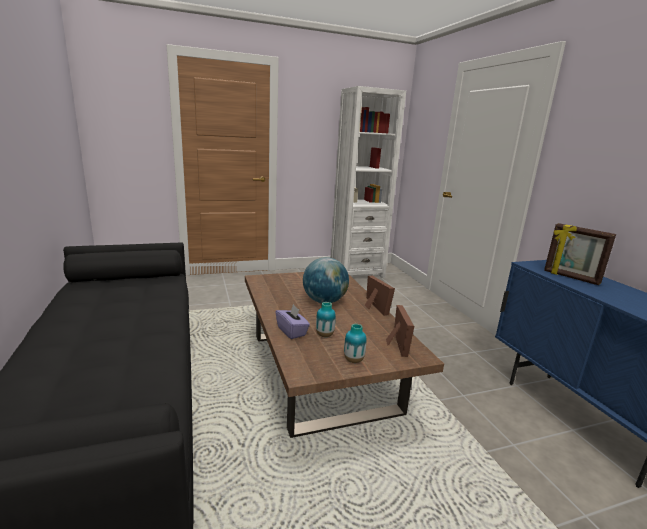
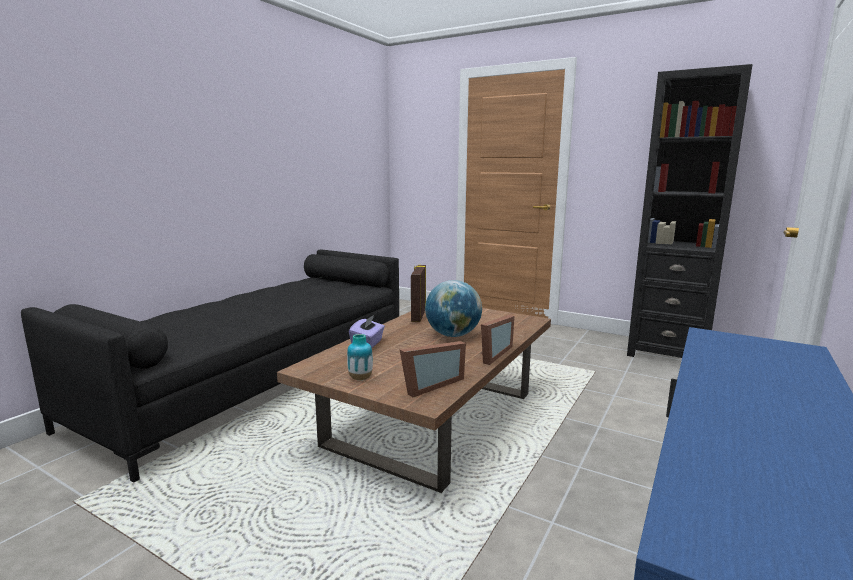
camera: 50 degrees right, 5 degrees down
(324, 335) = (385, 355): vase -> none
(356, 272) = (667, 353): white bookcase -> black bookcase
(571, 277) = (737, 364): picture frame -> picture frame (418, 315)

